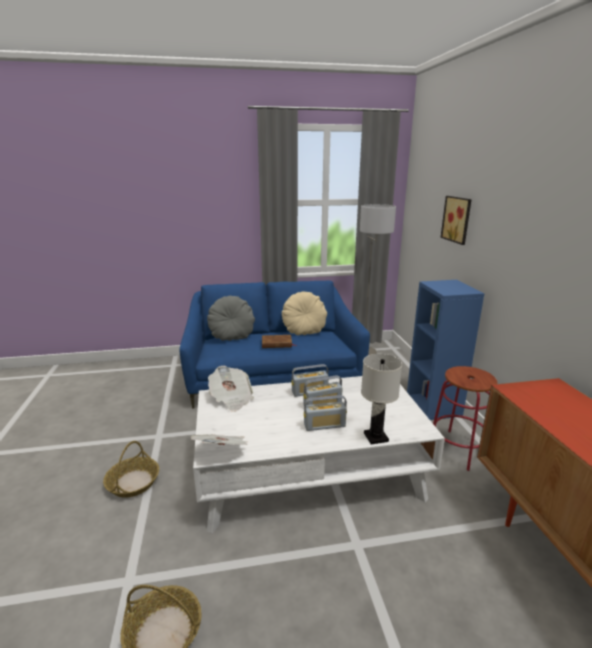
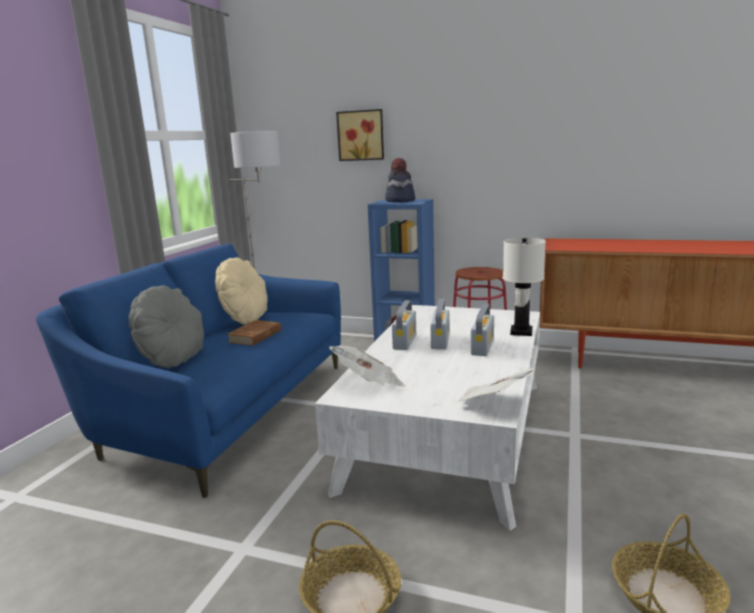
camera: 60 degrees left, 5 degrees down
(451, 286) = (400, 201): none -> hat

